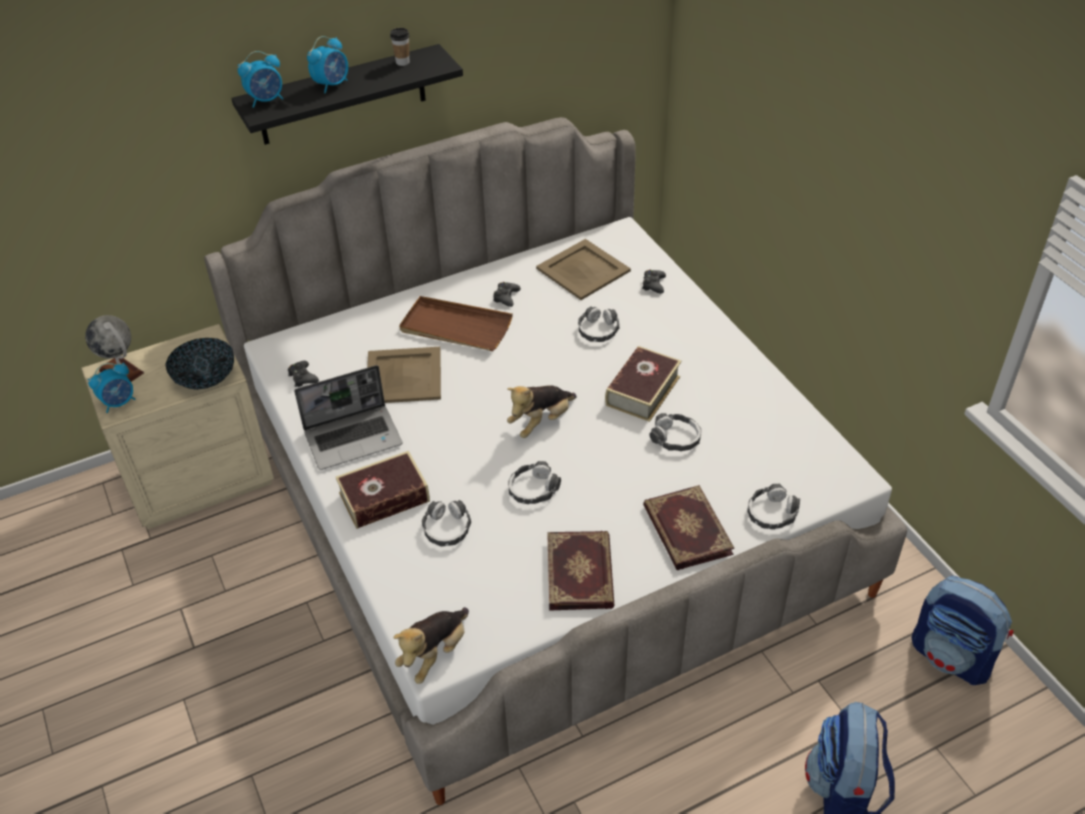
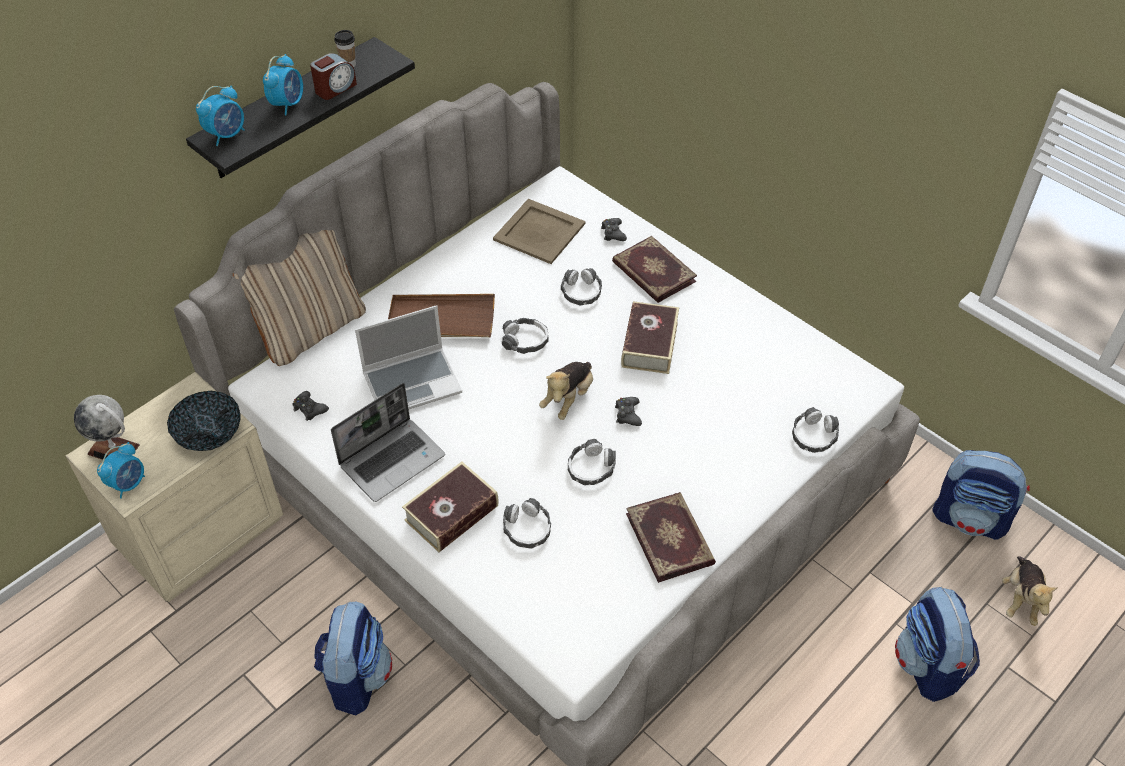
camera: 20 degrees left, 5 degrees up
(275, 639) = (356, 677): none -> backpack
(336, 311) = (310, 329): none -> beige pillow
(380, 79) = (335, 88): none -> alarm clock
(404, 375) = (413, 382): beige tray -> laptop
(435, 653) = (572, 654): plush toy -> plush toy (1021, 599)
(506, 297) = (477, 277): black game controller -> black game controller (627, 414)
(675, 438) = (699, 384): headphones -> headphones (525, 340)
(685, 530) = (746, 472): book -> book (653, 272)

